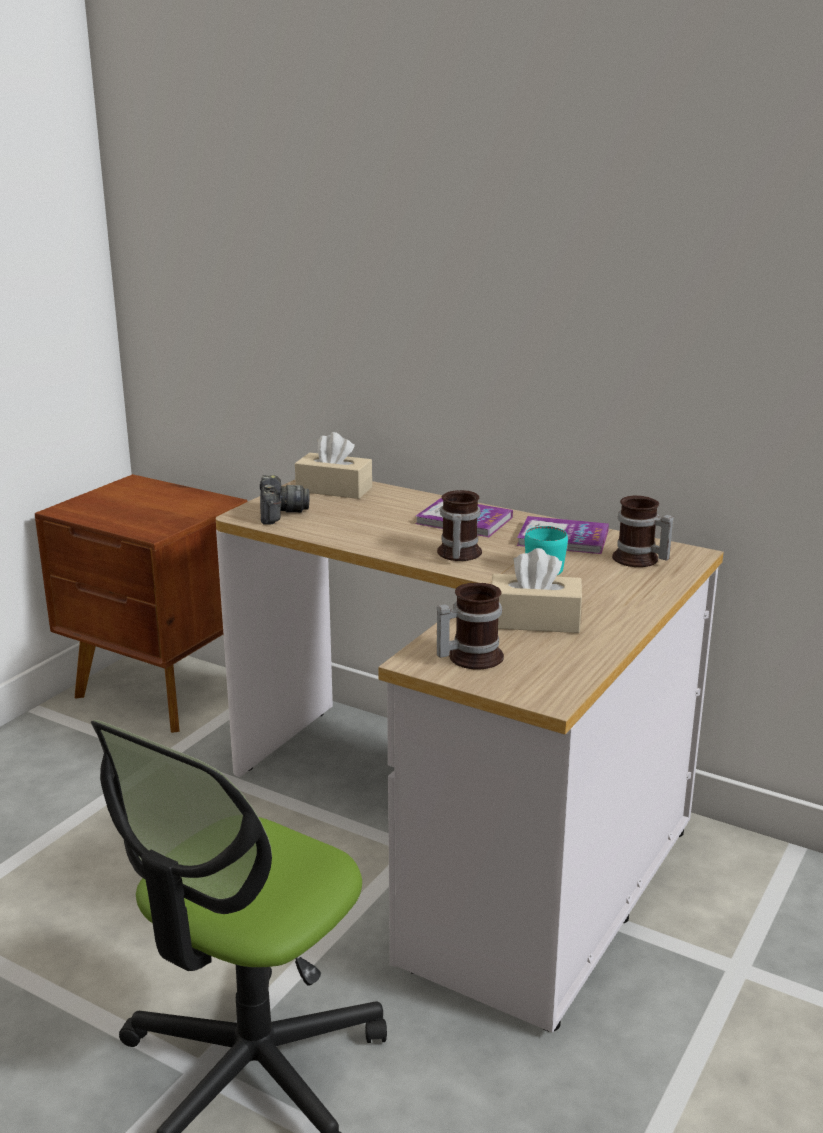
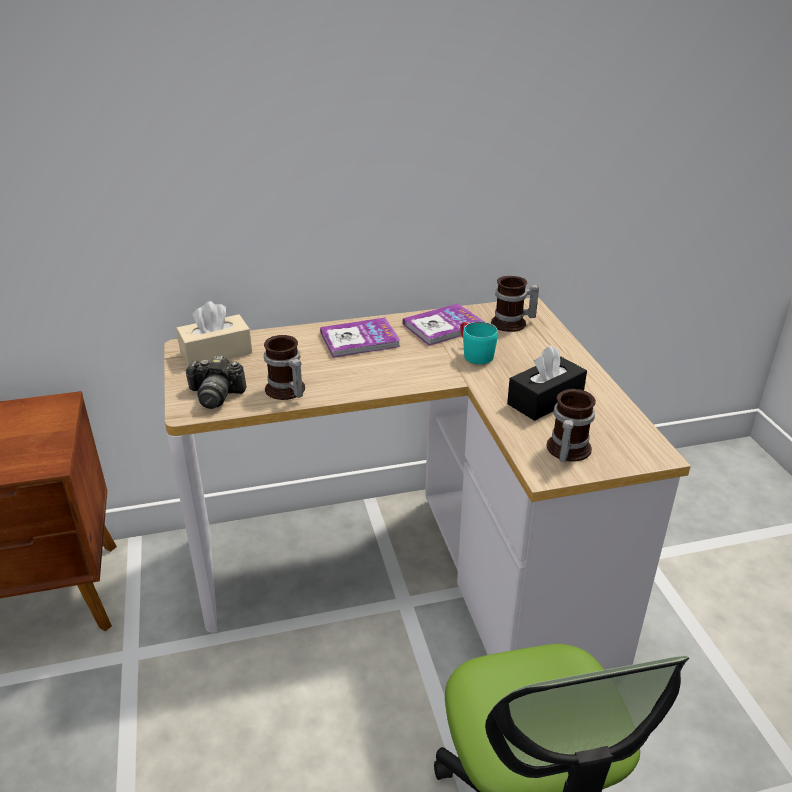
camera: 45 degrees left, 10 degrees up
(279, 514) = (216, 395): camera -> camera turned 150 degrees clockwise
(456, 554) = (407, 370): mug -> mug (285, 391)
(534, 620) = (545, 400): beige tissue box -> black tissue box

